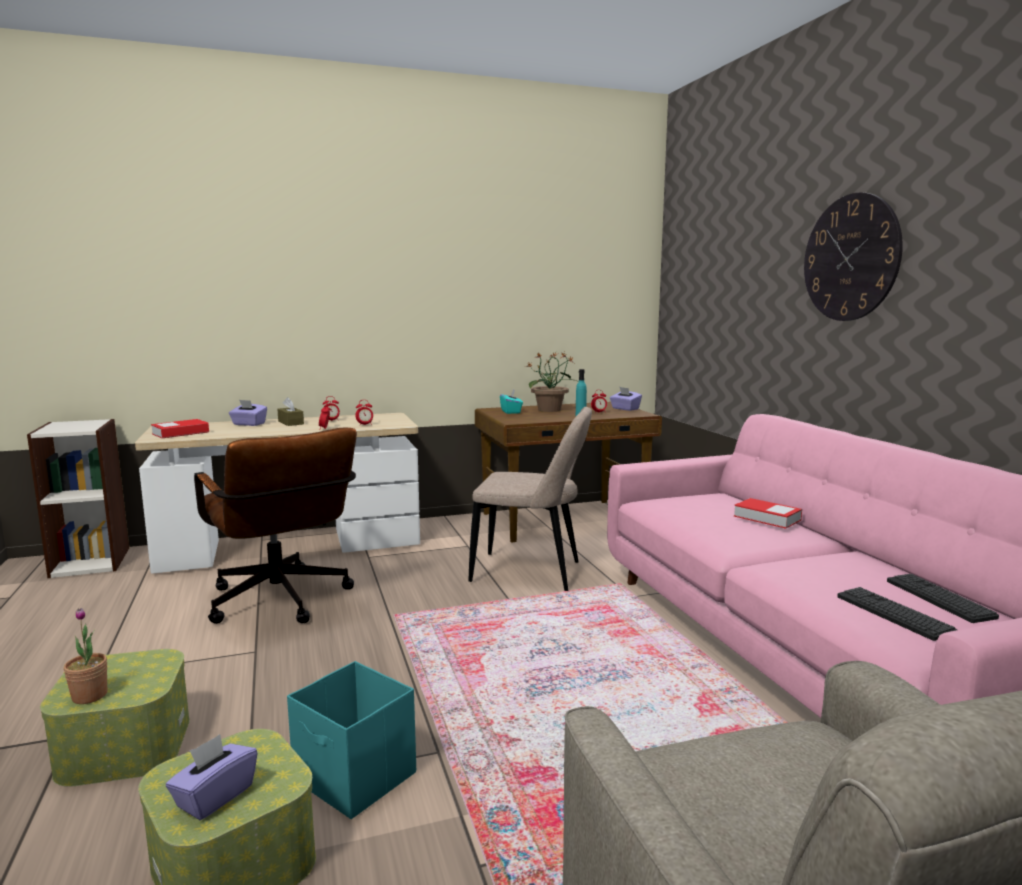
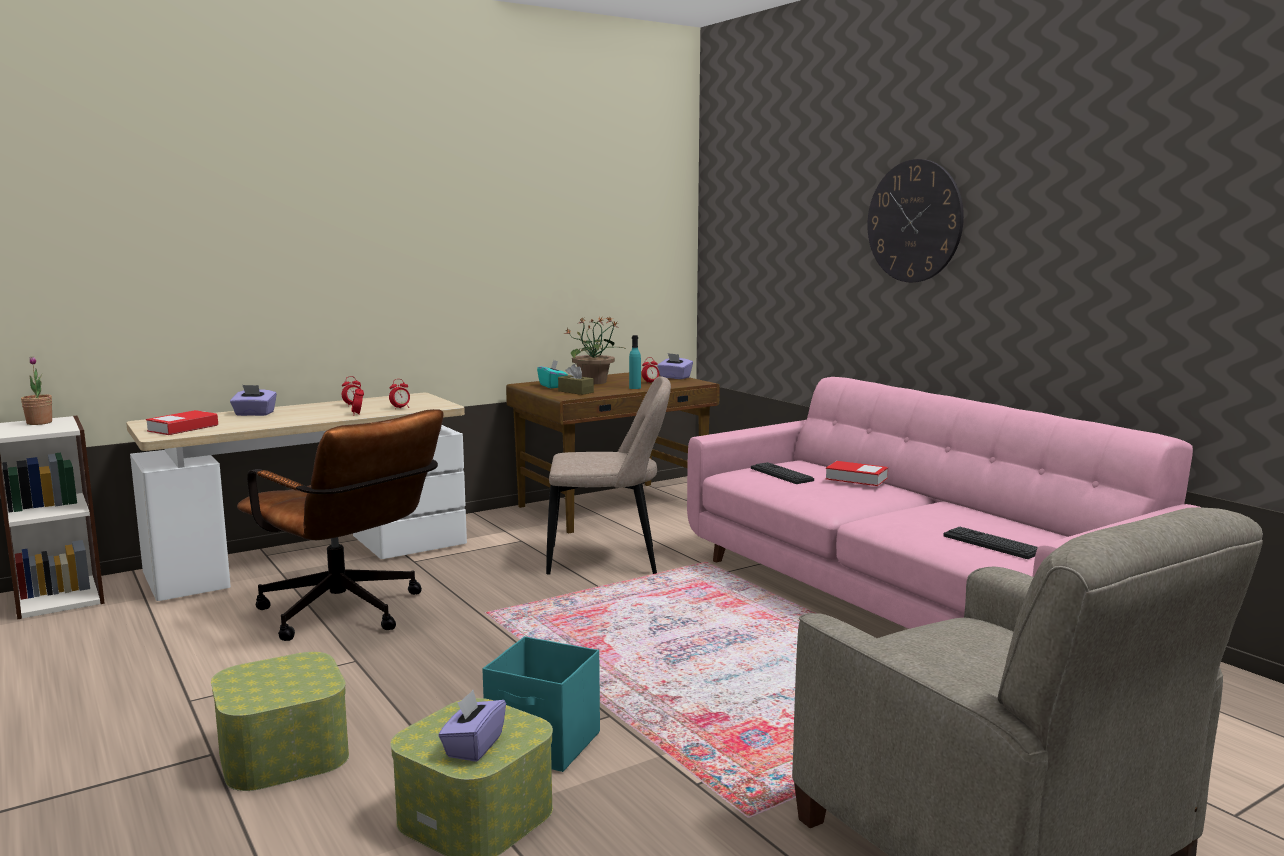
camera: 15 degrees left, 0 degrees up
(89, 696) = (265, 696): potted plant -> potted plant (39, 423)
(291, 423) = (305, 410): brown tissue box -> brown tissue box (575, 391)
(939, 598) = (1022, 530): keyboard -> keyboard (781, 474)

